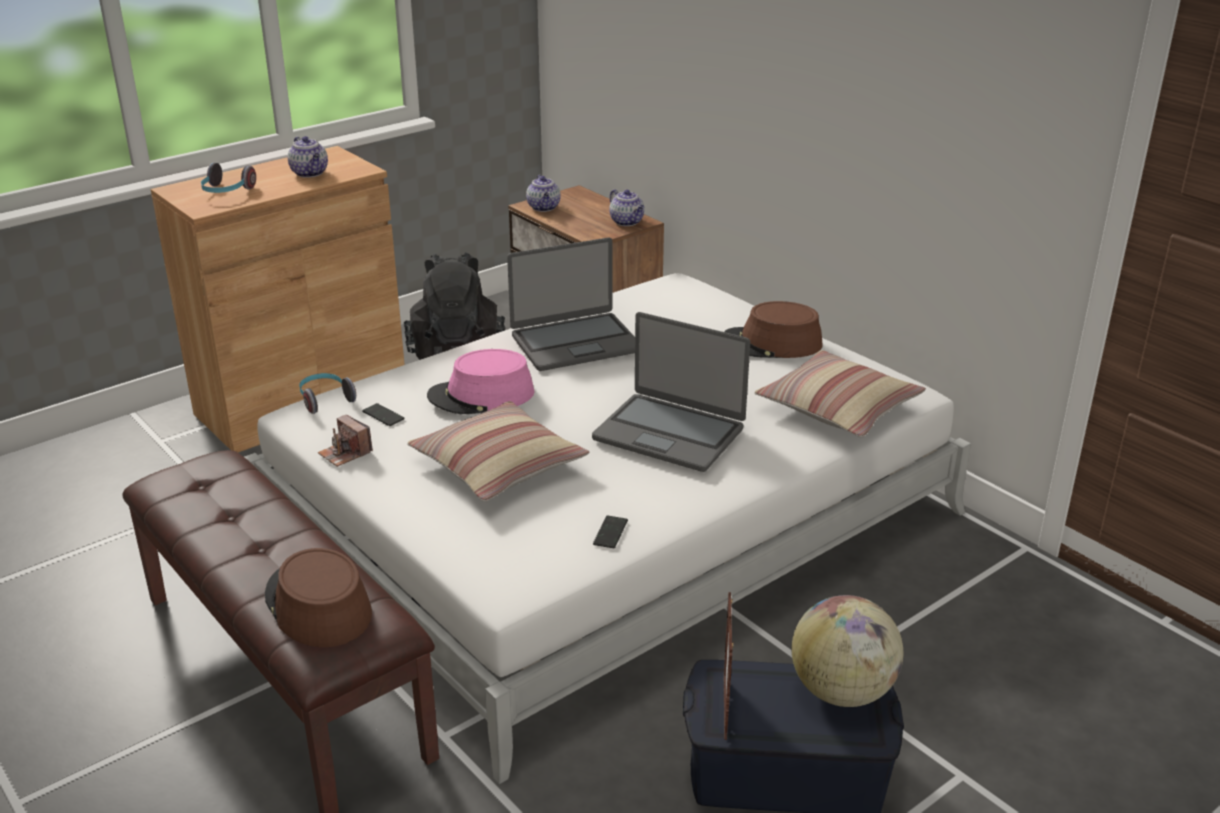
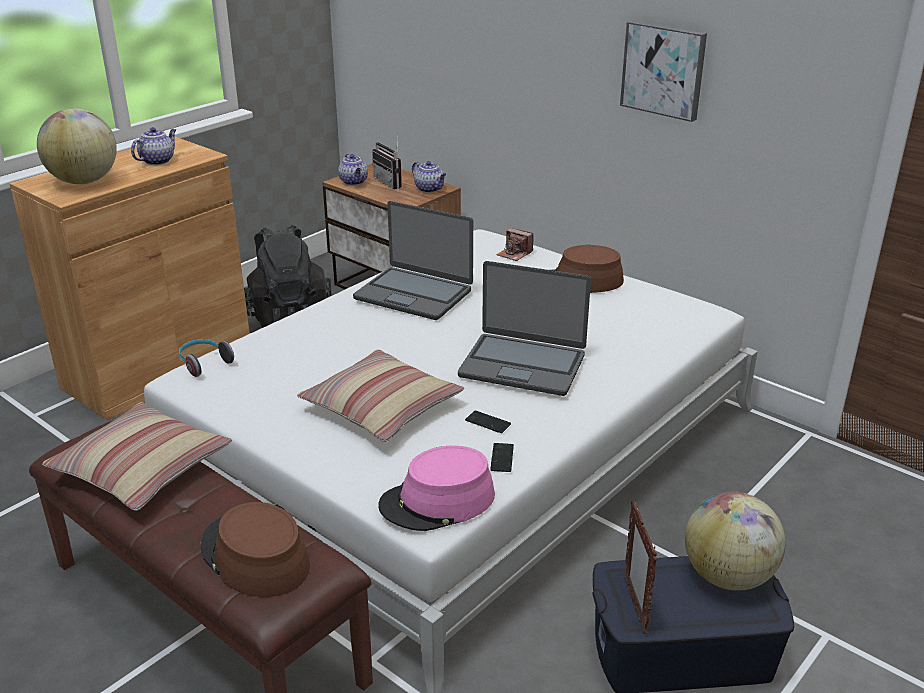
camera: 10 degrees left, 0 degrees up
(226, 192) = (84, 181): headphones -> globe
(310, 173) = (157, 161): teapot -> teapot turned 105 degrees counterclockwise
(345, 453) = (237, 410): camera -> camera (514, 254)
(383, 416) = (262, 373): phone -> phone (488, 423)
(481, 396) = (346, 347): pink hat -> pink hat (438, 501)
(575, 343) = (414, 294): laptop -> laptop turned 60 degrees clockwise
(587, 211) = (392, 182): none -> radio
(838, 408) = (656, 330): pillow -> pillow (142, 468)
(879, 103) = (664, 70): none -> picture

